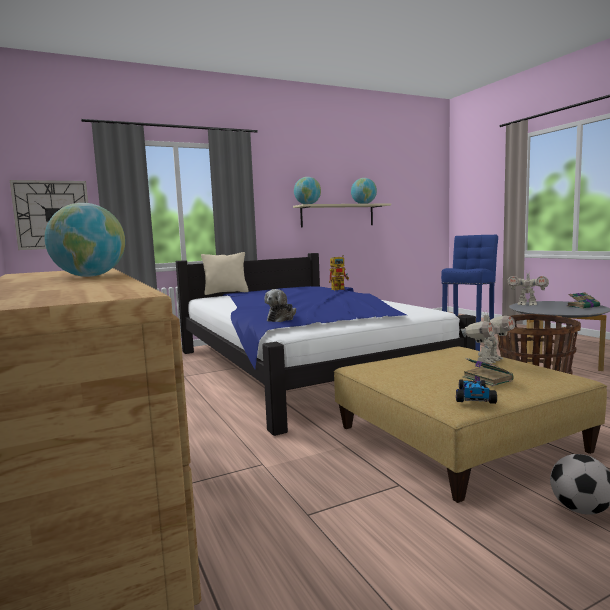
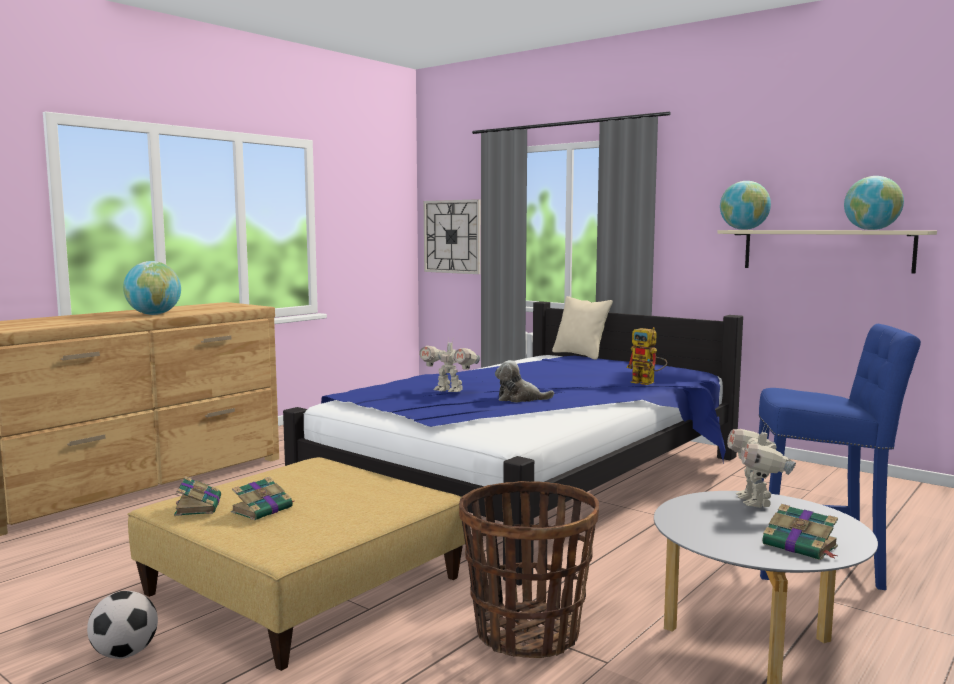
camera: 65 degrees right, 0 degrees up
(281, 319) = (375, 391): plush toy -> plush toy (520, 399)
(473, 395) = (198, 506): toy car -> book
(488, 361) = (352, 508): toy robot -> toy robot (449, 391)

